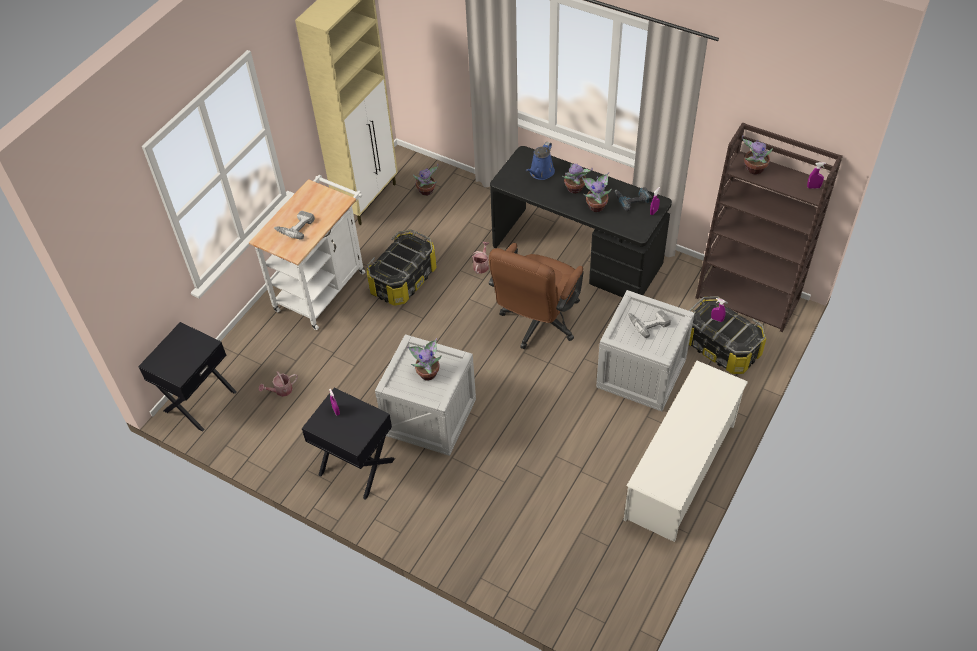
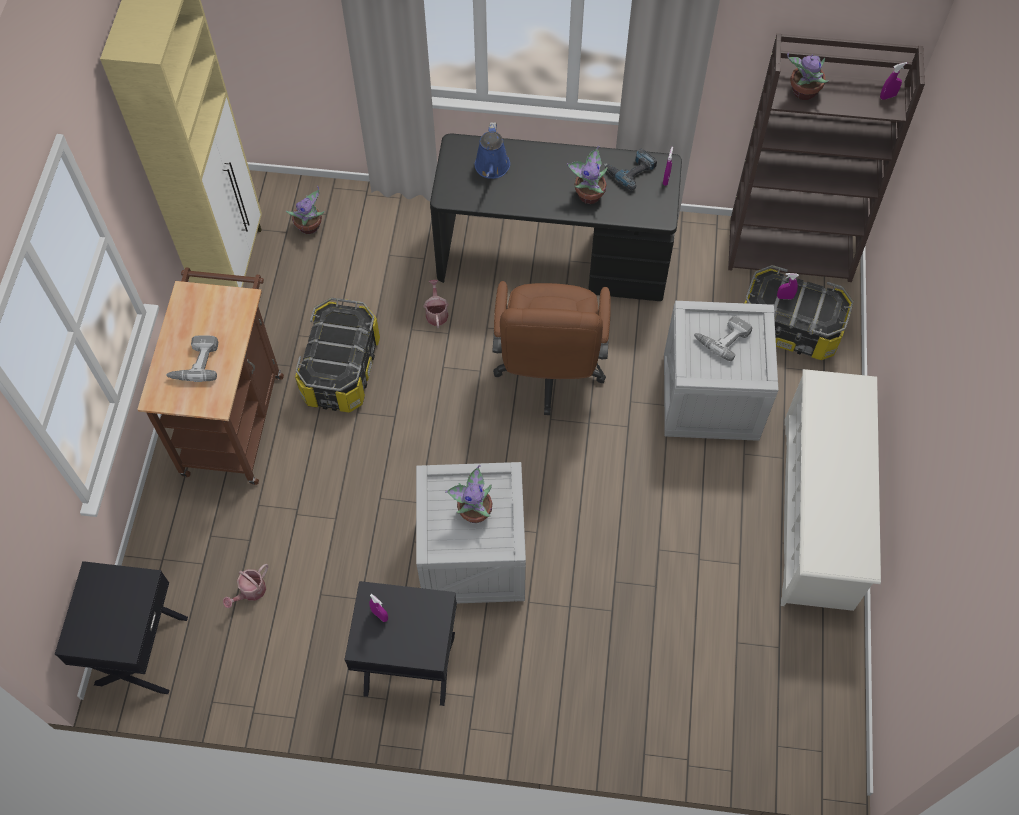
camera: 25 degrees left, 10 degrees up
(323, 287) = (234, 416): white cart -> brown cart
(574, 189) = (548, 178): potted plant -> none

